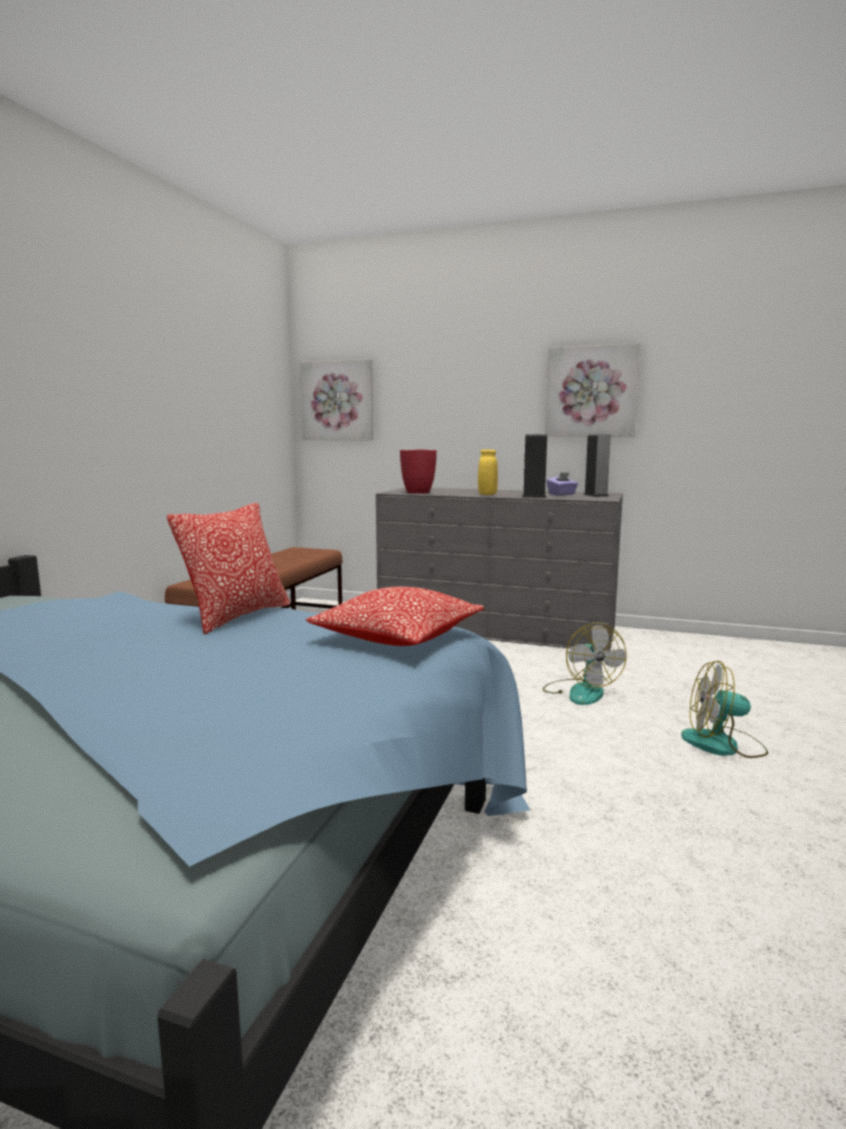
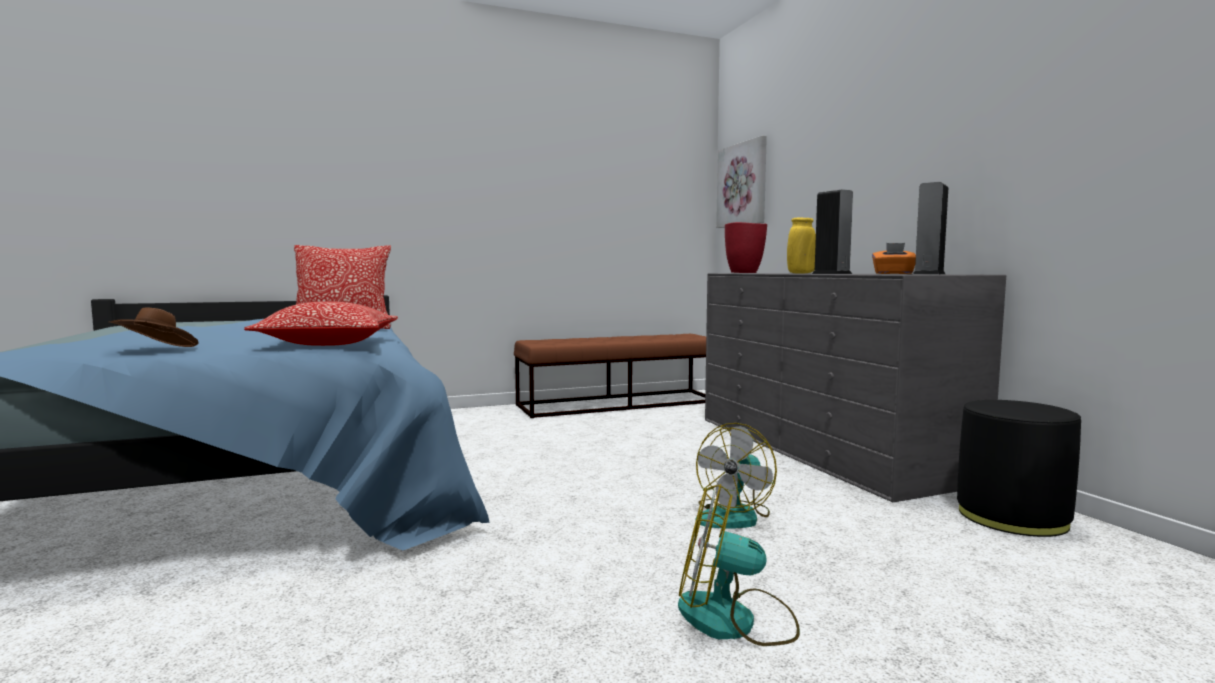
camera: 50 degrees right, 5 degrees down
(331, 701) = (156, 350): none -> brown hat
(562, 494) = (893, 273): purple tissue box -> orange tissue box
(591, 391) = (971, 127): picture -> none
(658, 642) = (1012, 517): none -> black ottoman
(723, 745) = (735, 620): fan -> fan turned 45 degrees counterclockwise

